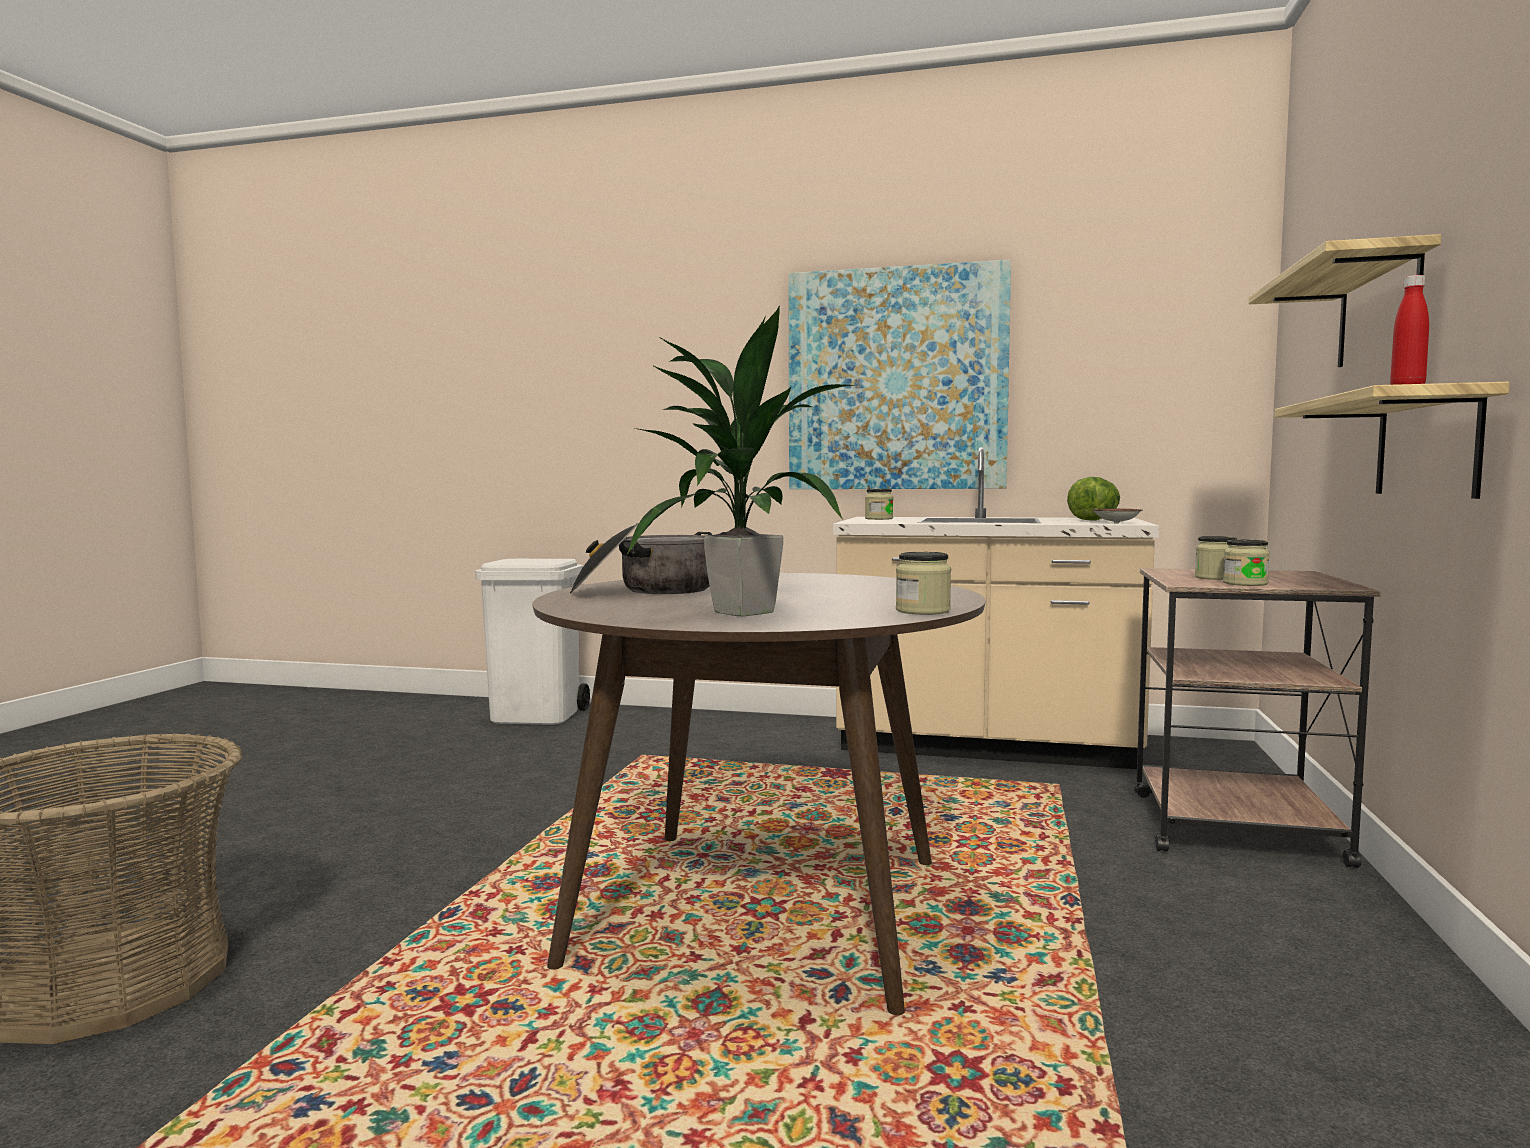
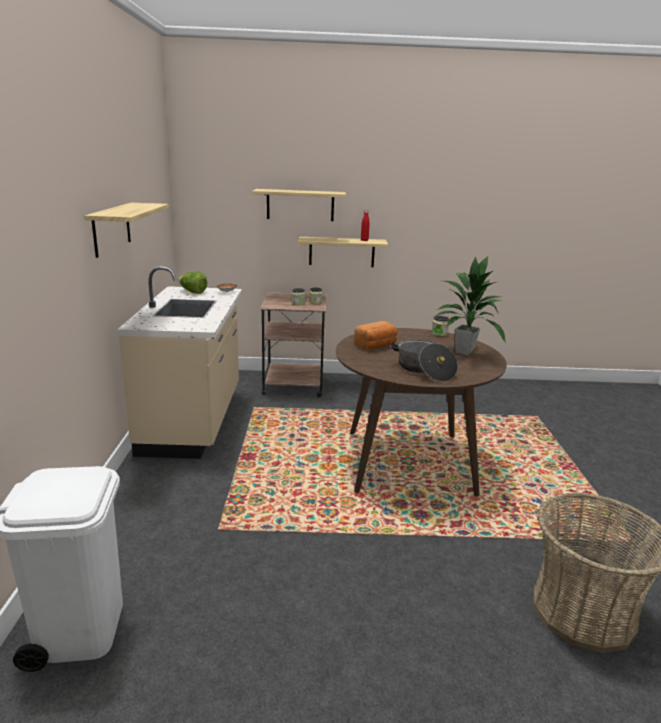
camera: 105 degrees left, 15 degrees up
(822, 583) = (376, 346): none -> bread
(879, 519) = (164, 324): jar -> none
(896, 379) = (111, 228): picture -> shelf

